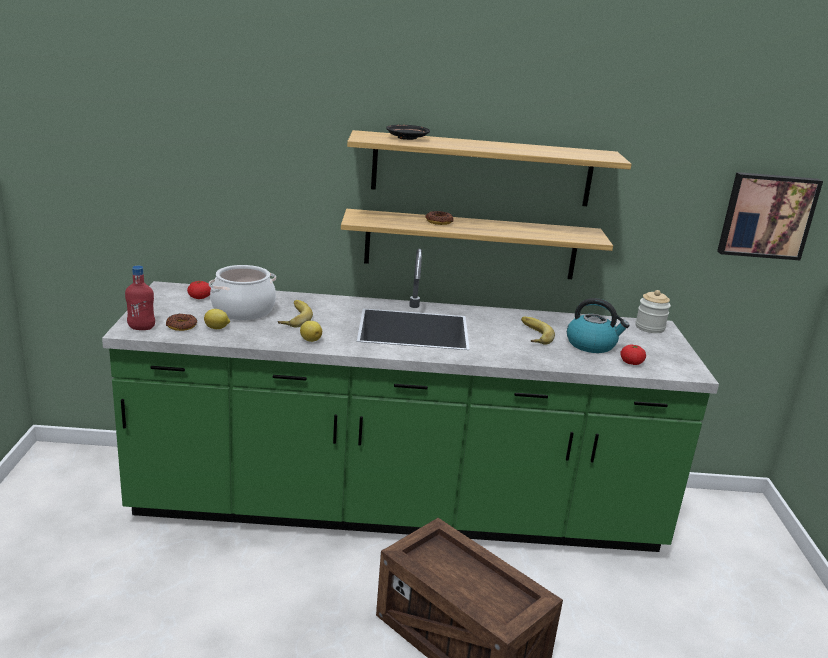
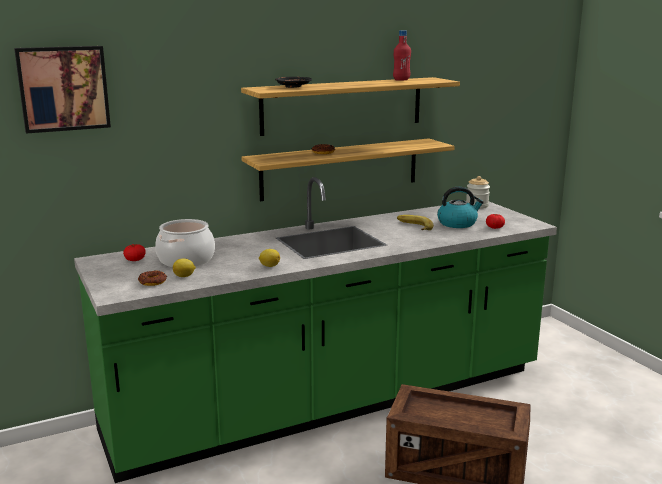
camera: 25 degrees left, 5 degrees down
(141, 328) = (120, 291): red bottle -> red bottle (401, 80)
(293, 317) = (232, 255): banana -> none
(766, 215) = (528, 109): picture -> picture (63, 88)

